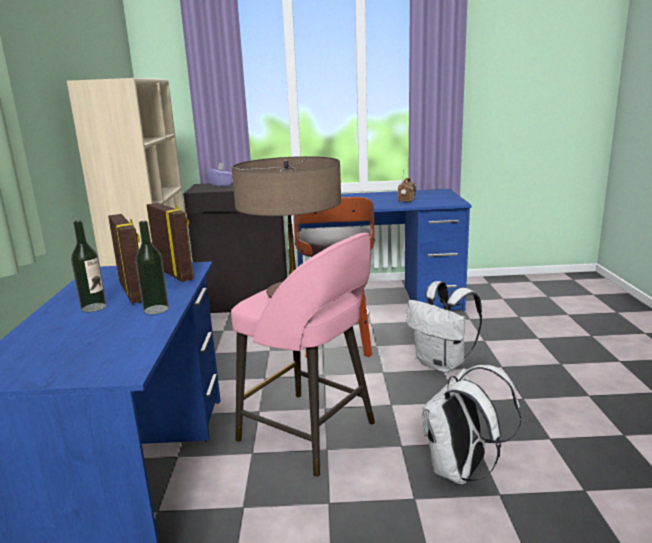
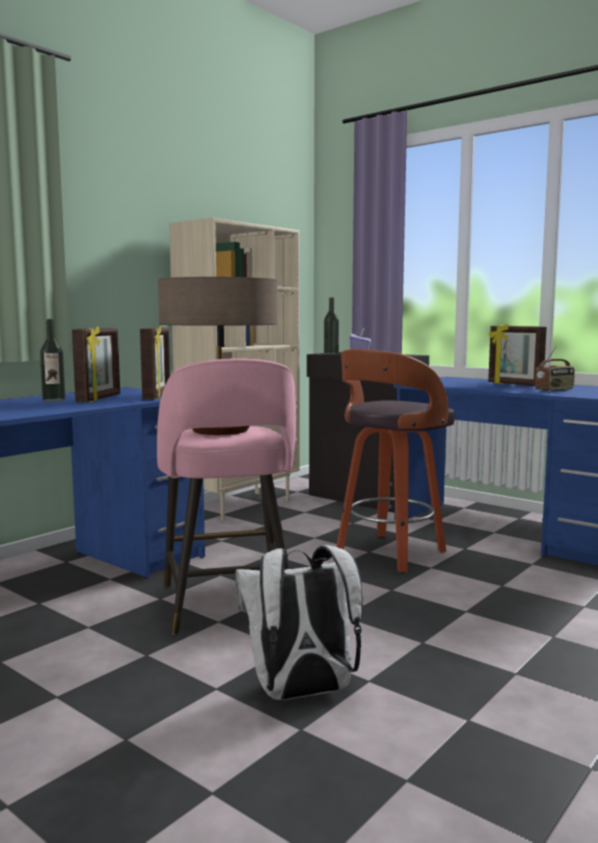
camera: 40 degrees right, 10 degrees down
(156, 309) = (77, 406): bottle -> bottle (331, 353)
(368, 198) = (514, 384): none -> picture frame
(442, 364) = (475, 607): white backpack -> none

